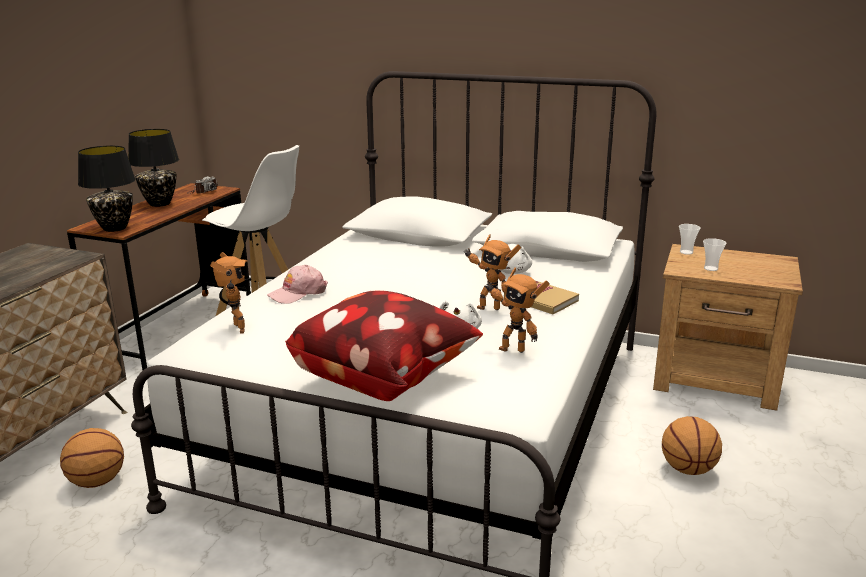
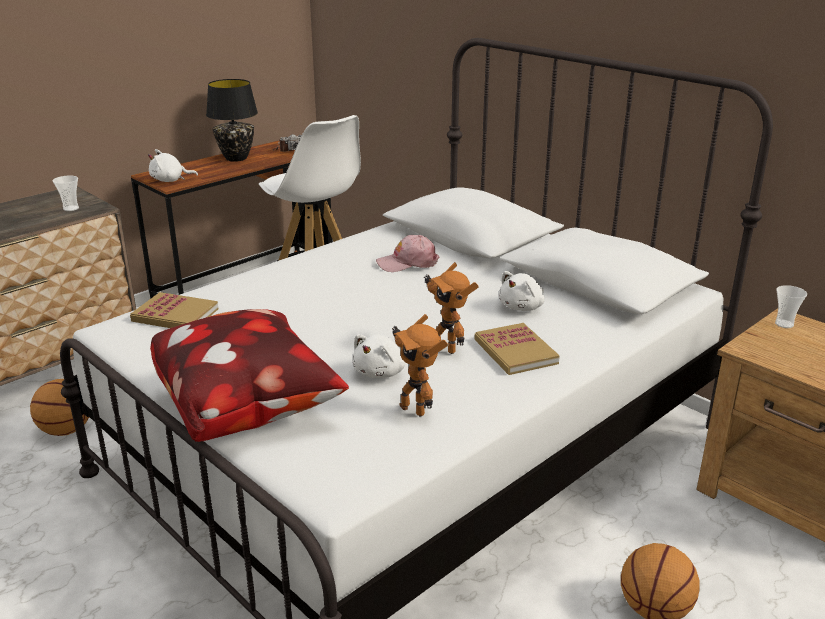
camera: 25 degrees right, 5 degrees up
(115, 228) = (170, 180): black table lamp -> white plush toy
(235, 329) = (175, 315): toy robot -> book
(298, 293) = (272, 285): pink cap -> pink cap (407, 263)
(711, 268) = (794, 355): cup -> cup (71, 208)

